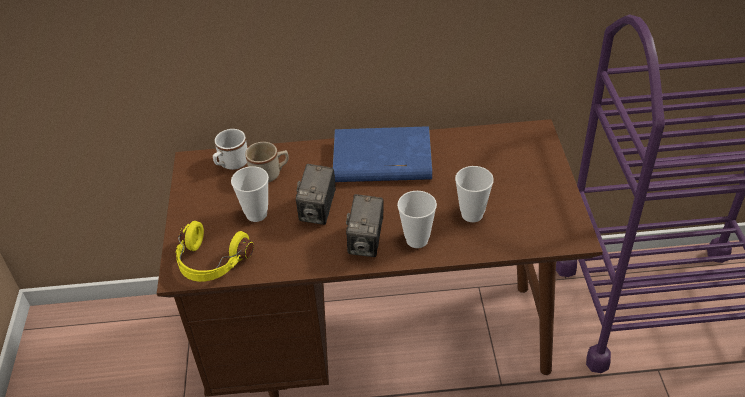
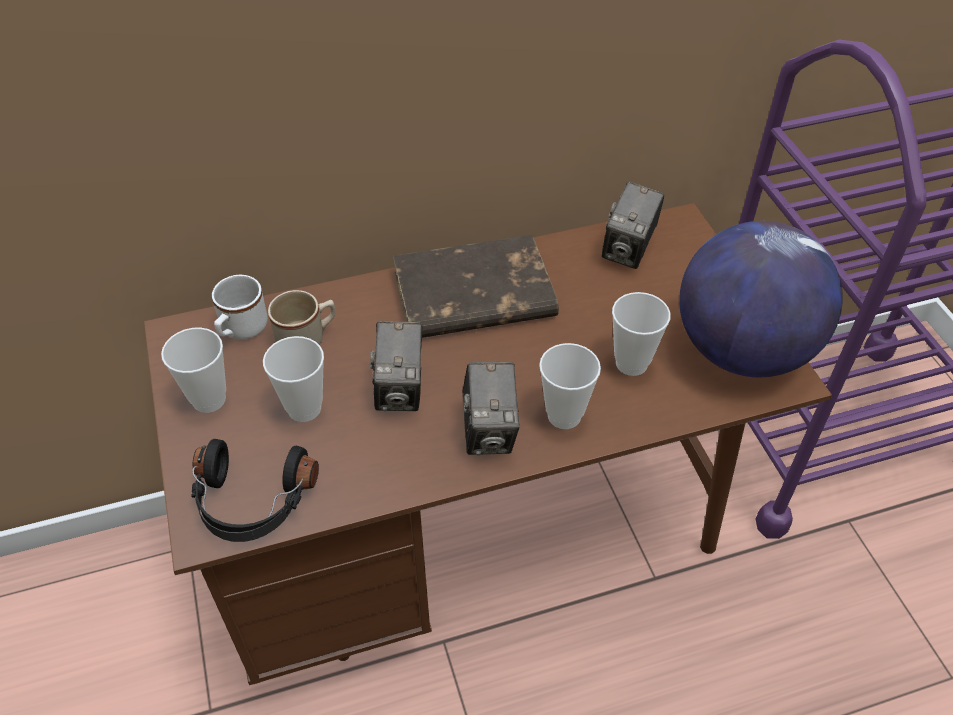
camera: 15 degrees left, 5 degrees up
(201, 201) = (209, 399): none -> cup
(211, 263) = (252, 503): yellow headphones -> black headphones
(381, 161) = (472, 295): blue book -> brown book
(494, 144) = (628, 250): none -> camera
(550, 216) = (742, 350): none -> globe

